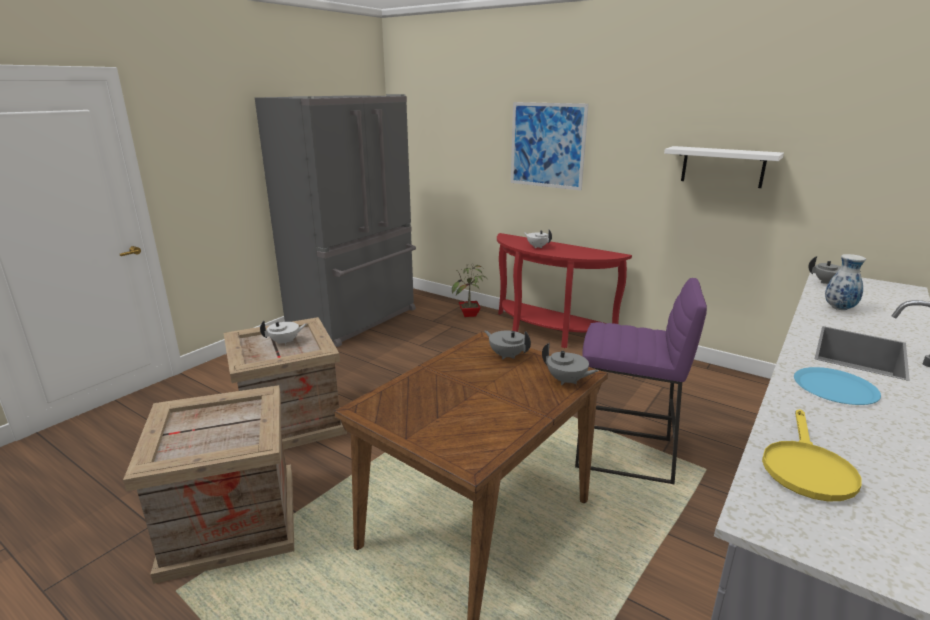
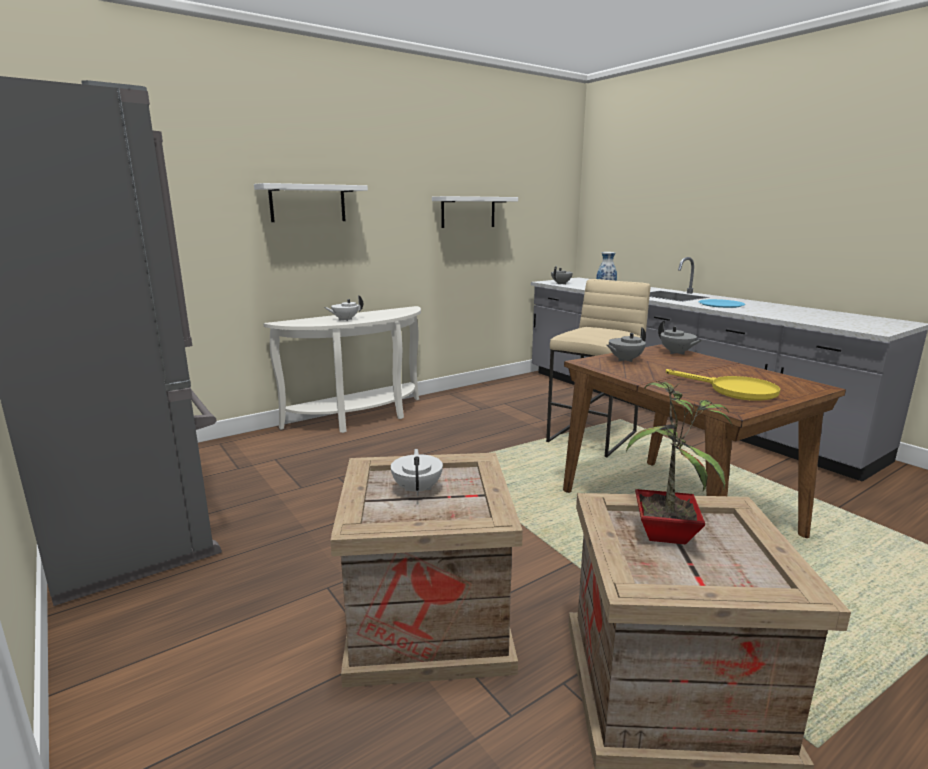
camera: 70 degrees left, 5 degrees down
(469, 315) = (257, 444): potted plant -> potted plant (668, 534)
(547, 145) = (308, 203): picture -> white shelf
(547, 333) = (361, 418): red console table -> white console table
(566, 381) = (676, 353): grey teapot -> grey teapot turned 90 degrees clockwise
(623, 454) = (593, 437): purple stool -> beige stool
(805, 467) = (816, 319): yellow frying pan -> yellow frying pan (734, 390)

